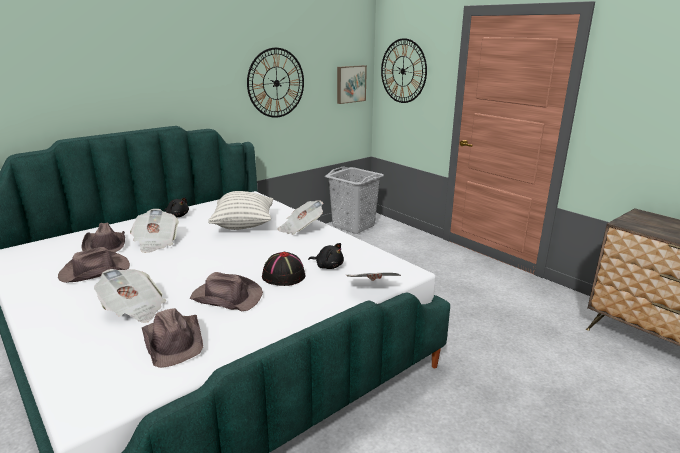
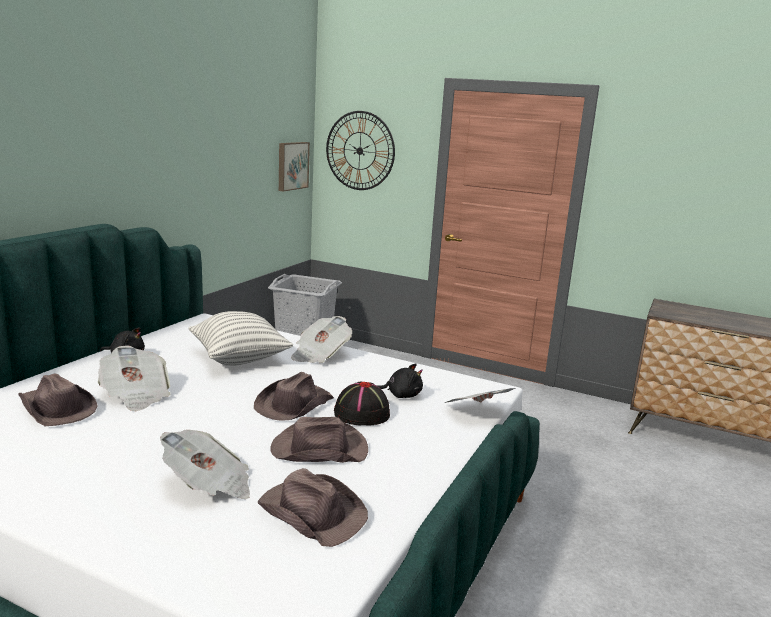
camera: 25 degrees left, 5 degrees down
(94, 271) = (83, 446): brown hat -> brown hat (293, 404)
(276, 83) = (216, 163): wall clock -> none

